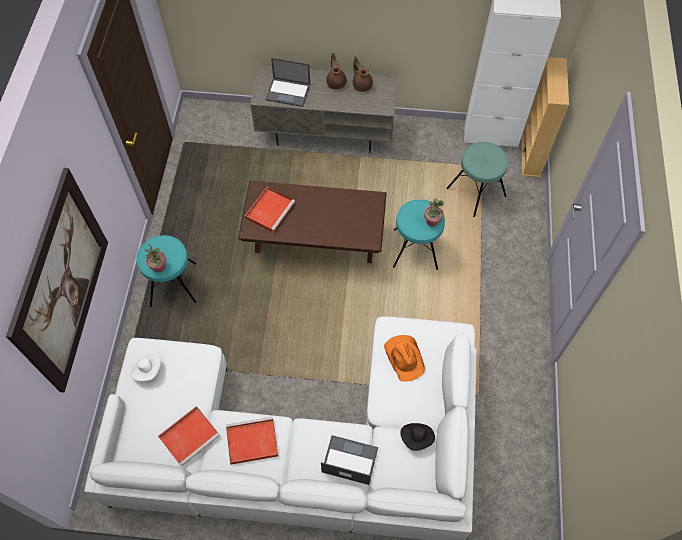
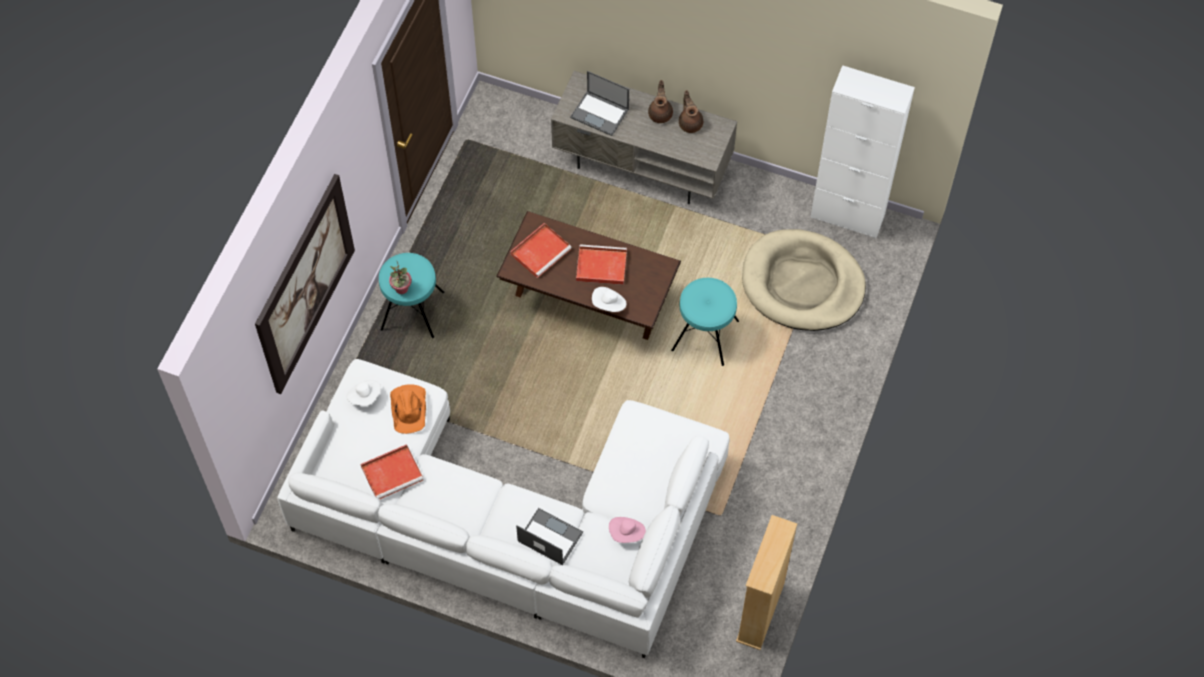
camera: 15 degrees right, 0 degrees up
(251, 442) = (453, 494): red tray -> red tray (600, 266)
(339, 240) = (609, 304): none -> white hat
(404, 357) = (640, 449): orange hat -> orange hat (409, 409)
(417, 438) = (627, 533): black hat -> pink hat
(432, 221) = (719, 307): potted plant -> none
(476, 192) = (802, 284): turquoise stool -> beige dog bed
(530, 155) = (888, 252): beige bookcase -> beige bookcase (760, 612)

